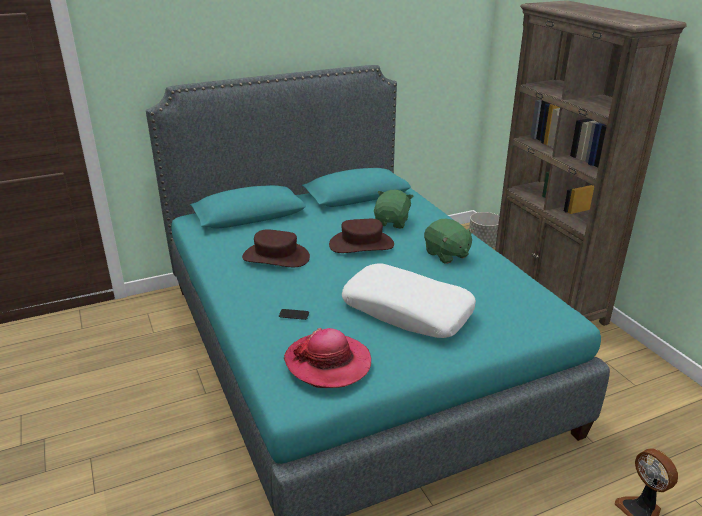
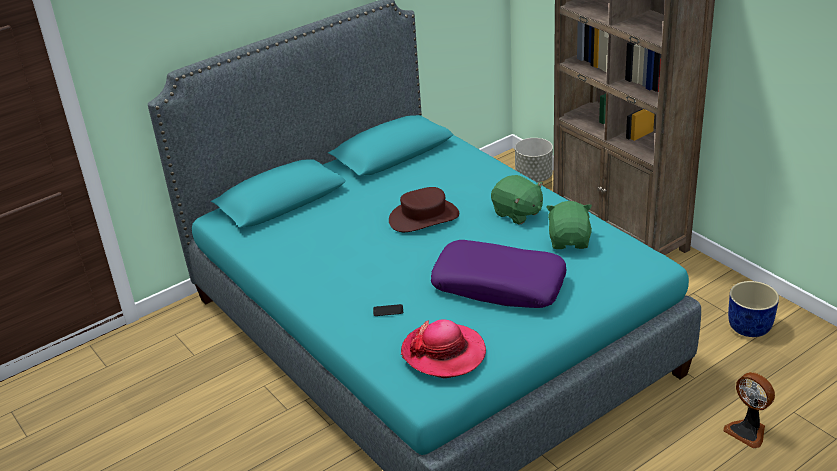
camera: 10 degrees left, 5 degrees up
(276, 257) = (338, 249): brown hat -> none
(392, 222) = (446, 183): green plush toy -> green plush toy (569, 241)
(407, 311) = (499, 285): white pillow -> purple pillow
(658, 403) = (750, 326): none -> blue planter

